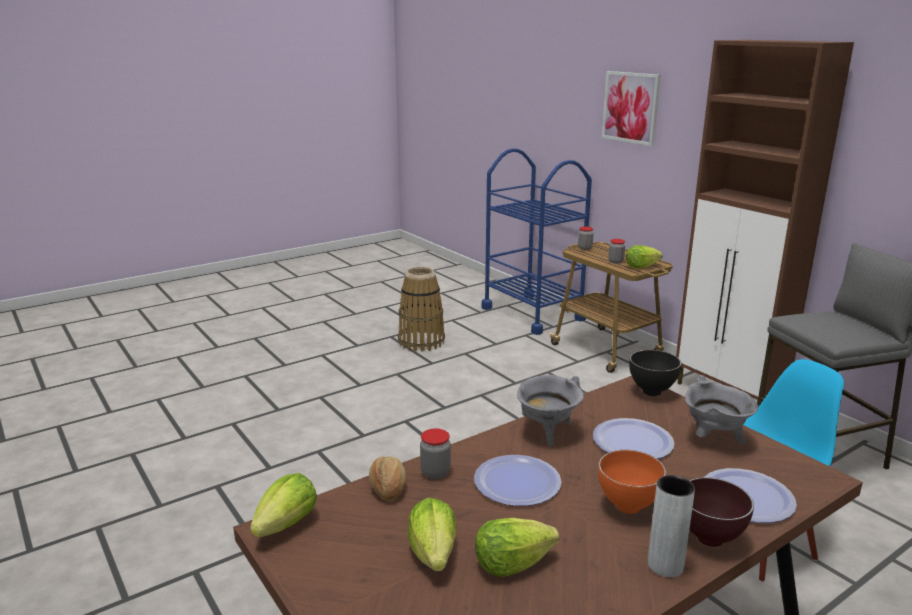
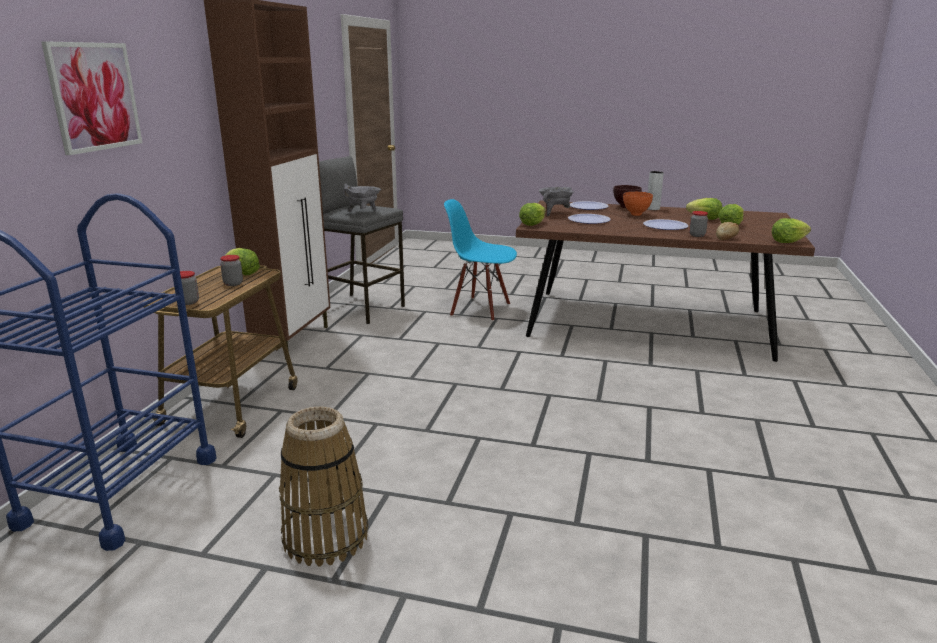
camera: 130 degrees left, 0 degrees up
(547, 432) = (618, 230): grey cooking pot -> grey cooking pot (363, 212)
(652, 392) = (532, 224): black bowl -> lettuce

